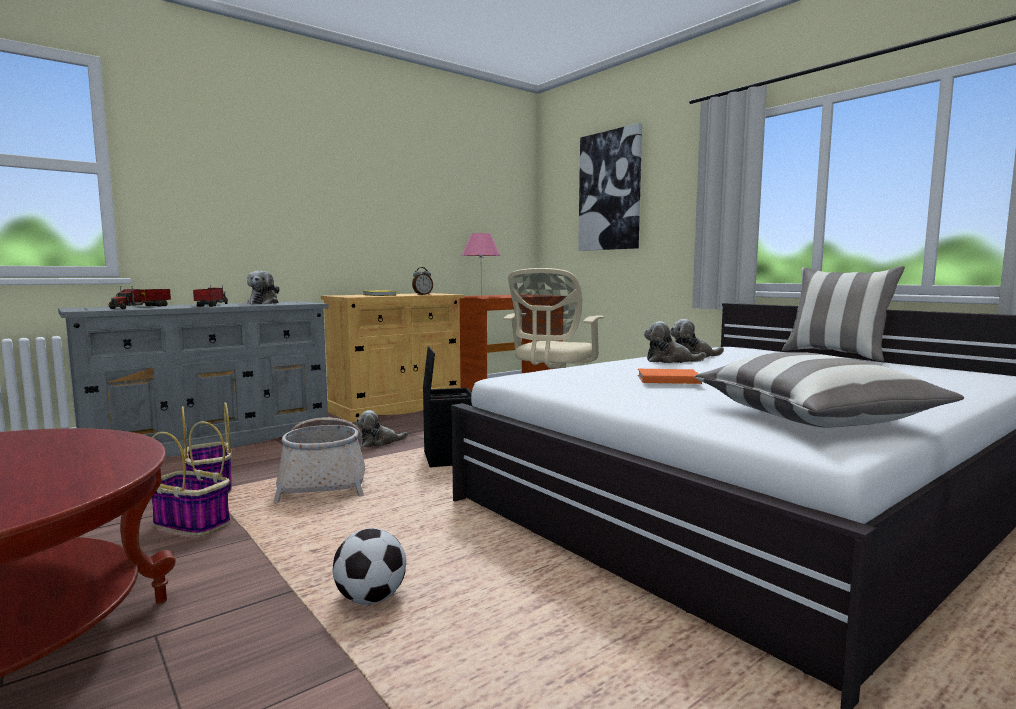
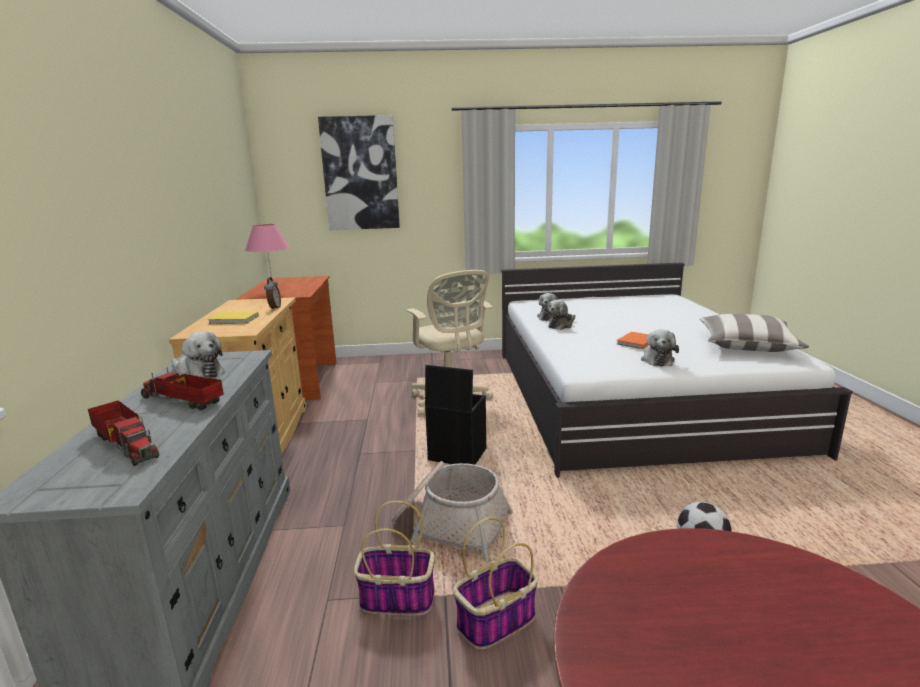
camera: 55 degrees left, 10 degrees up
(379, 442) = (369, 474): plush toy -> plush toy (657, 360)
(836, 355) = (580, 296): pillow -> none

